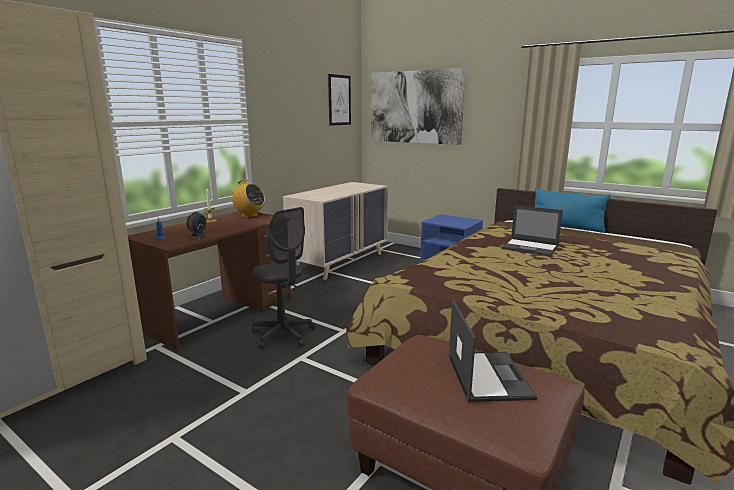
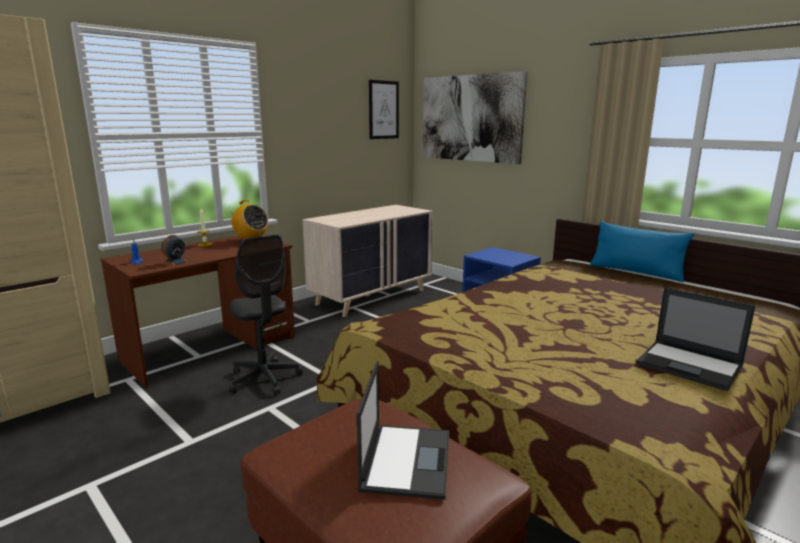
camera: 10 degrees right, 0 degrees up
(530, 248) = (564, 296): laptop -> laptop (690, 365)

